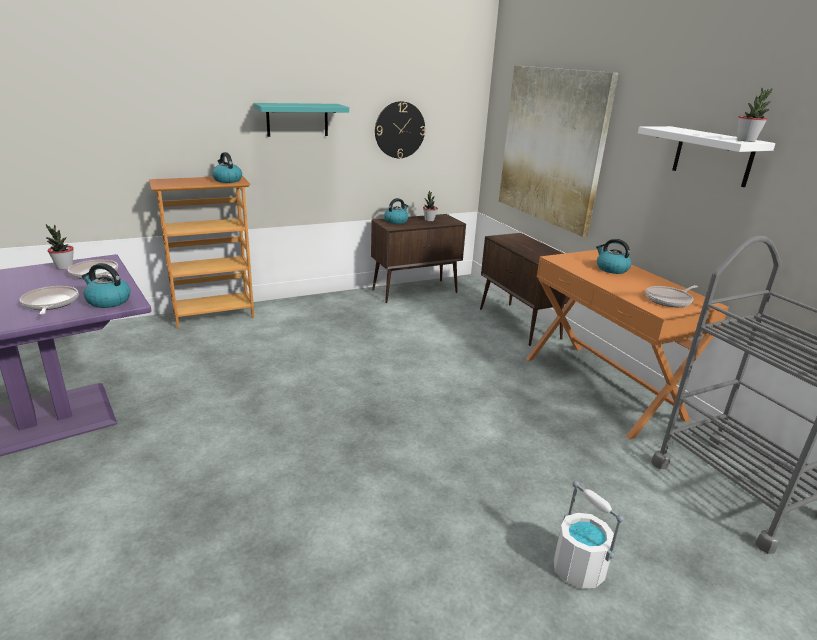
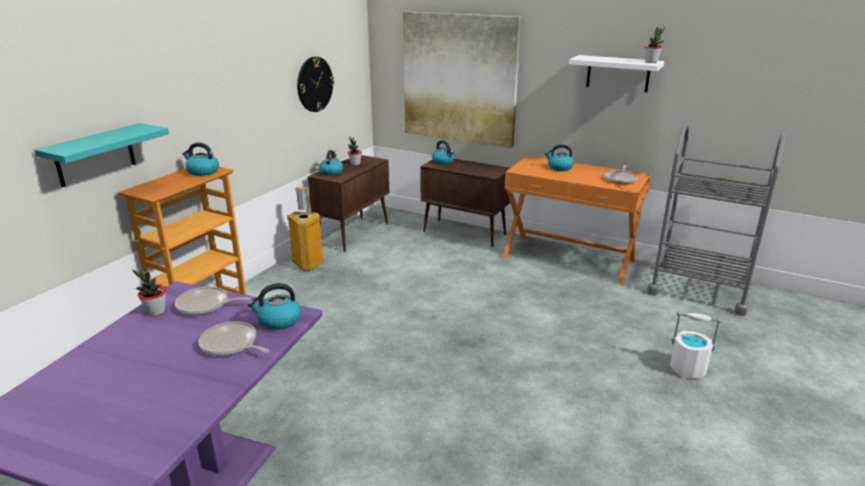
camera: 35 degrees left, 0 degrees up
(297, 119) = (238, 93): turquoise shelf -> turquoise shelf (95, 155)
(342, 302) = (307, 264): none -> trash can
(515, 238) = (443, 161): none -> kettle

